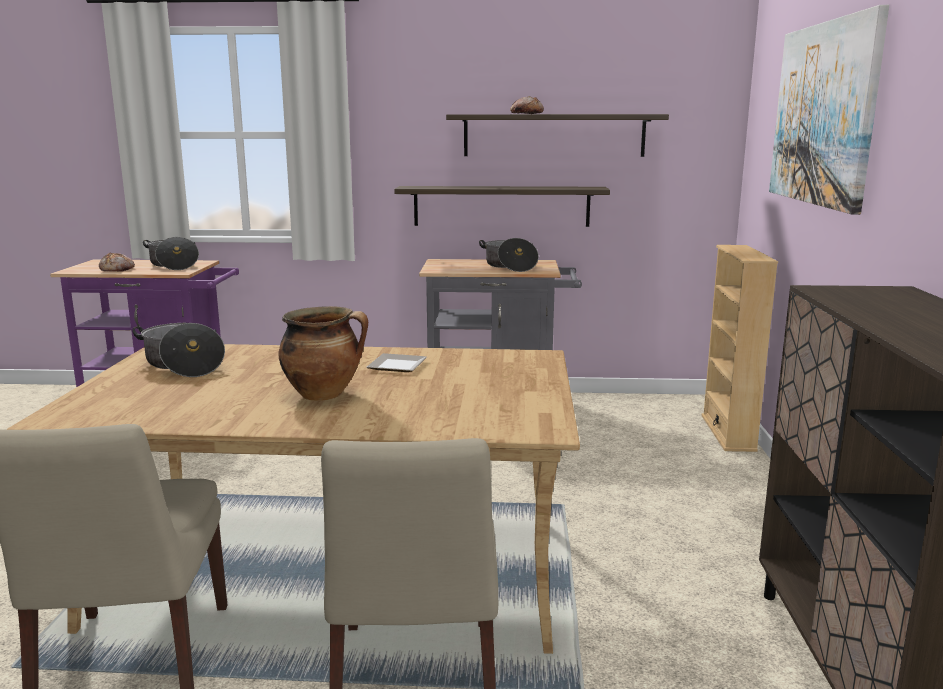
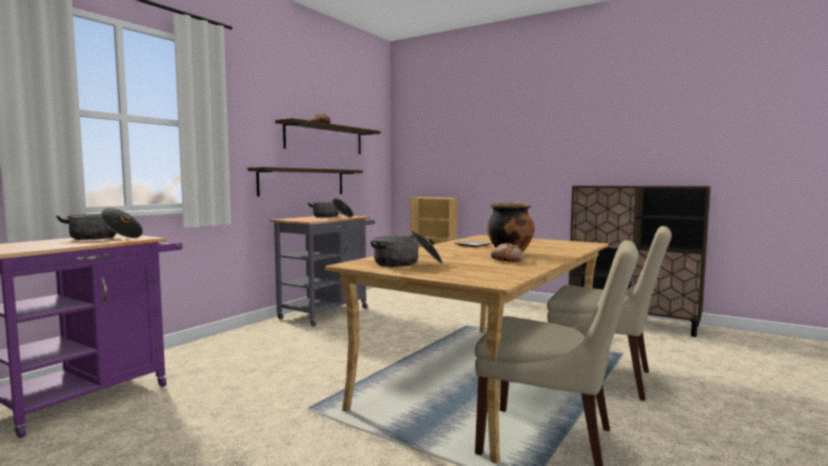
camera: 60 degrees left, 10 degrees down
(117, 269) = (64, 244): bread -> bread (507, 260)
(823, 114) = (483, 130): picture -> none

